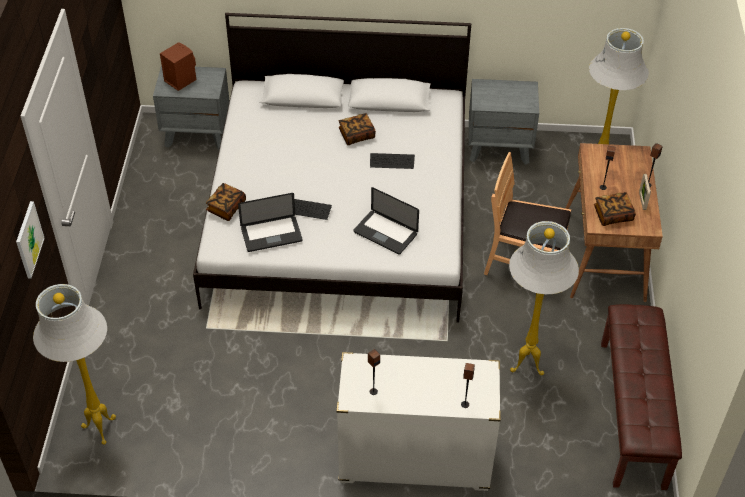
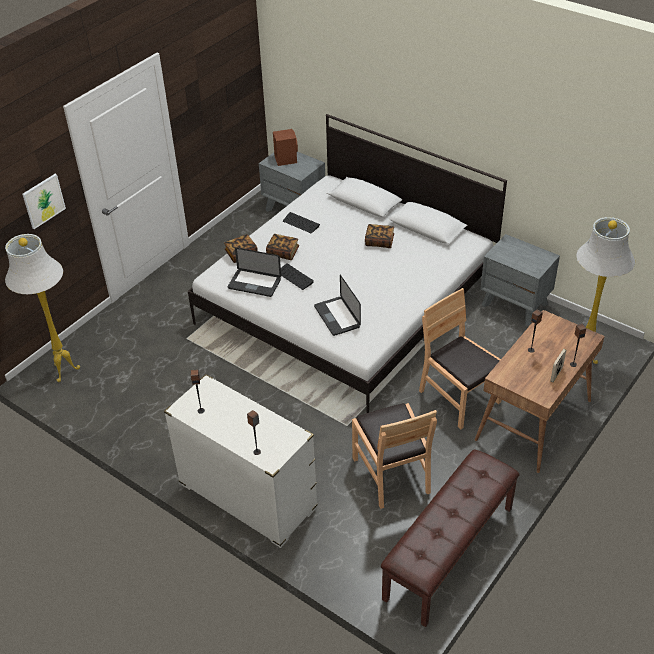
camera: 35 degrees right, 5 degrees down
(392, 162) = (388, 270): keyboard -> keyboard (301, 223)
(526, 367) = (392, 474): white floor lamp -> brown chair
(613, 215) = (519, 374): book -> book (283, 252)

